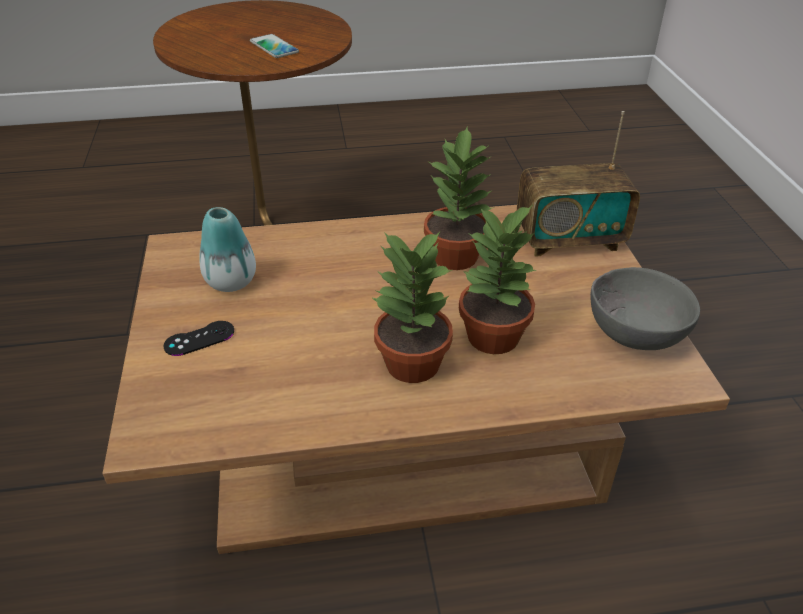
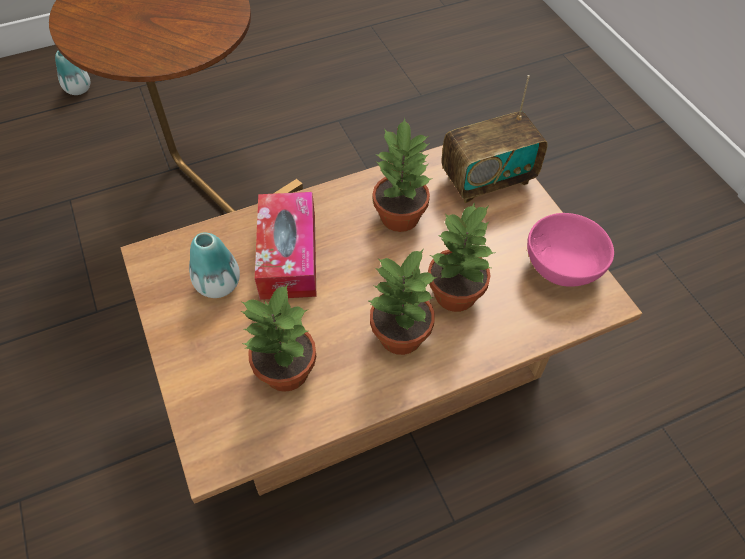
camera: 15 degrees left, 15 degrees up
(196, 149) = (78, 89): none -> vase
(199, 338) = (216, 350): black game controller -> none
(265, 372) = (285, 371): none -> potted plant
(274, 47) = (180, 29): phone -> none
(317, 269) = (288, 255): none -> tissue box
(633, 332) = (560, 266): grey bowl -> pink bowl

